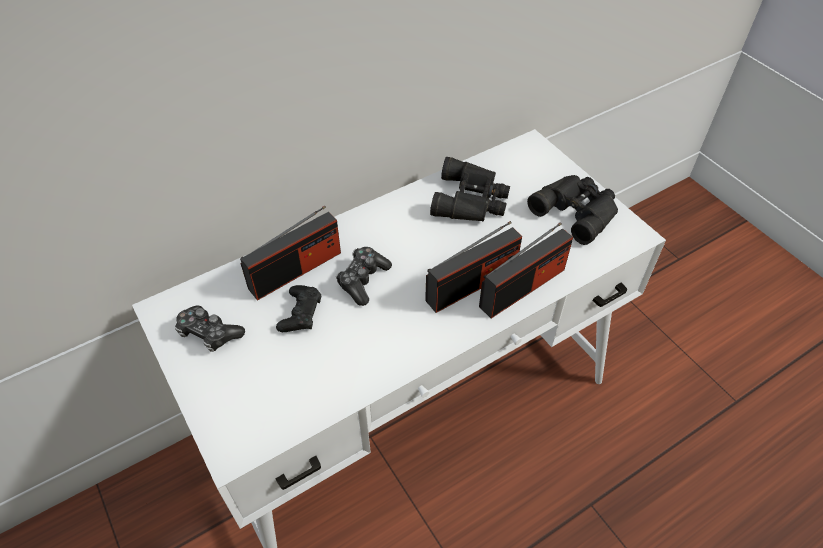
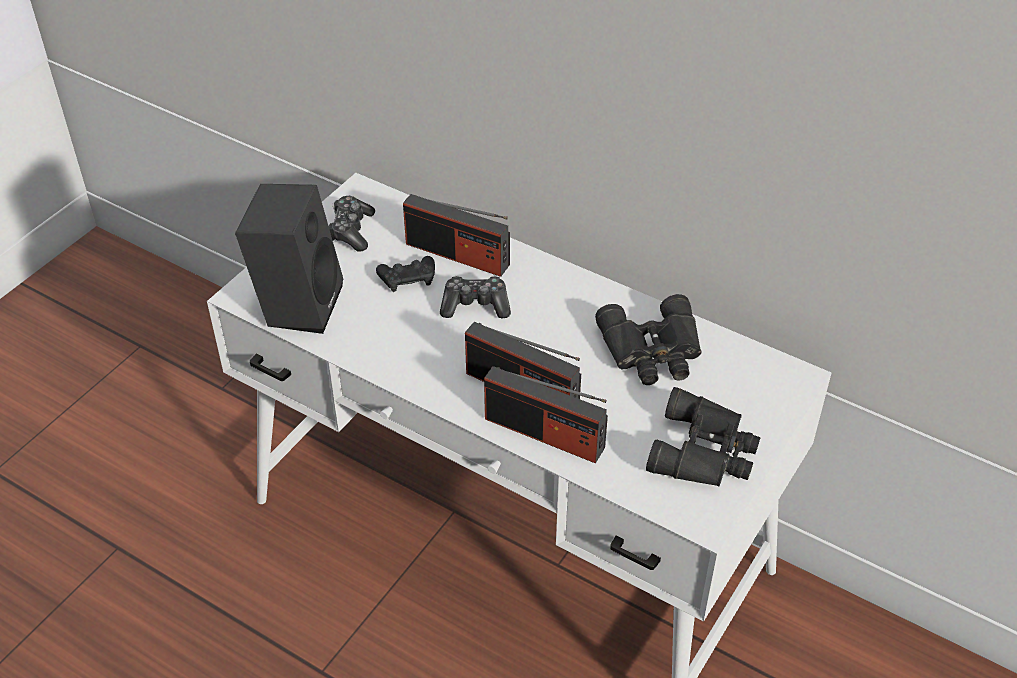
camera: 65 degrees right, 5 degrees down
(276, 407) = (298, 303): none -> black speaker

